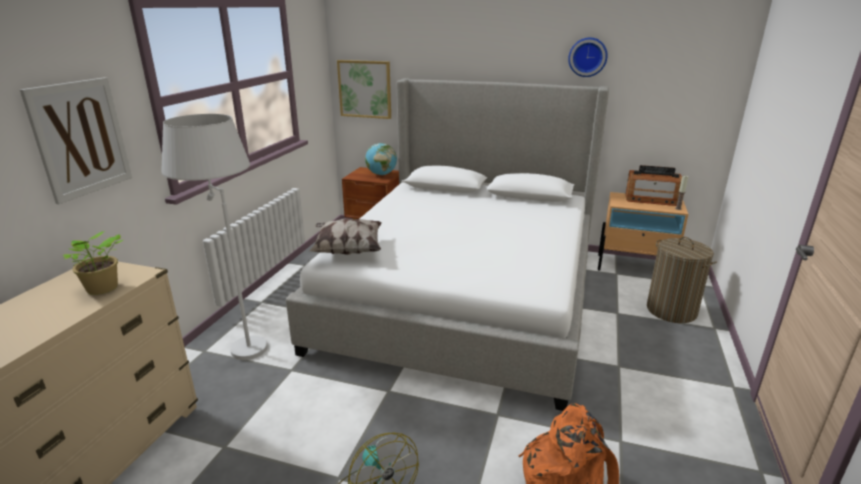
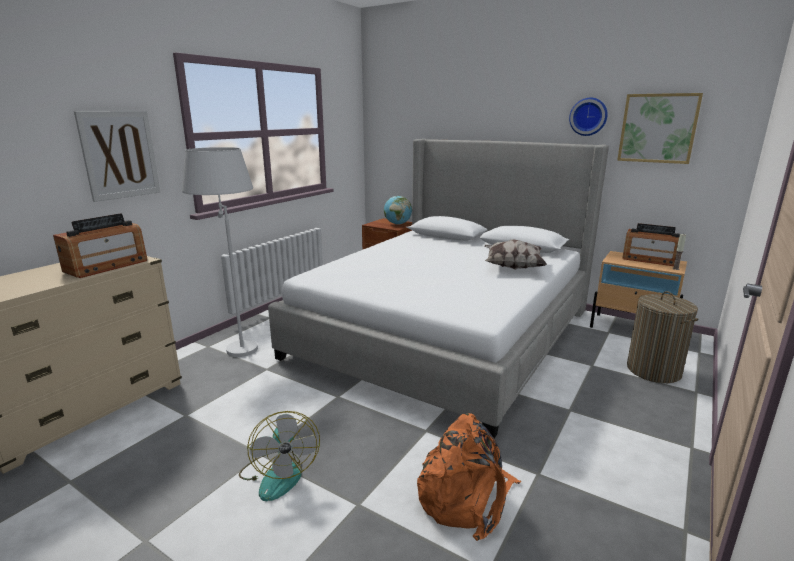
camera: 15 degrees right, 5 degrees down
(102, 289) = (106, 266): potted plant -> radio
(347, 250) = (328, 271): pillow -> pillow (512, 267)
(365, 89) = (390, 149): picture -> picture (658, 128)

